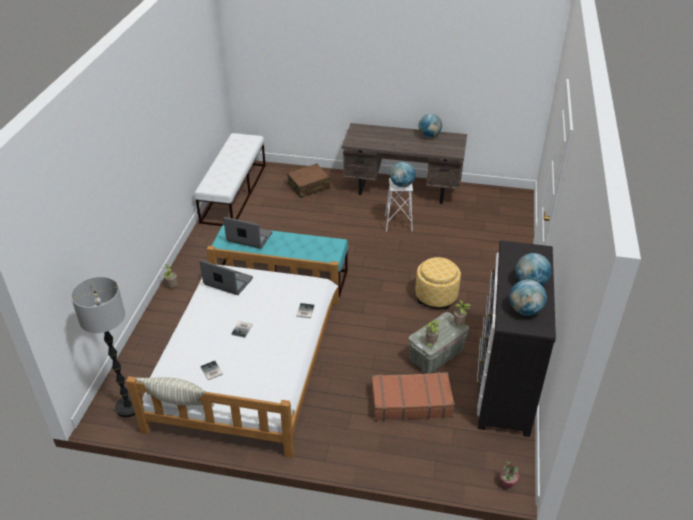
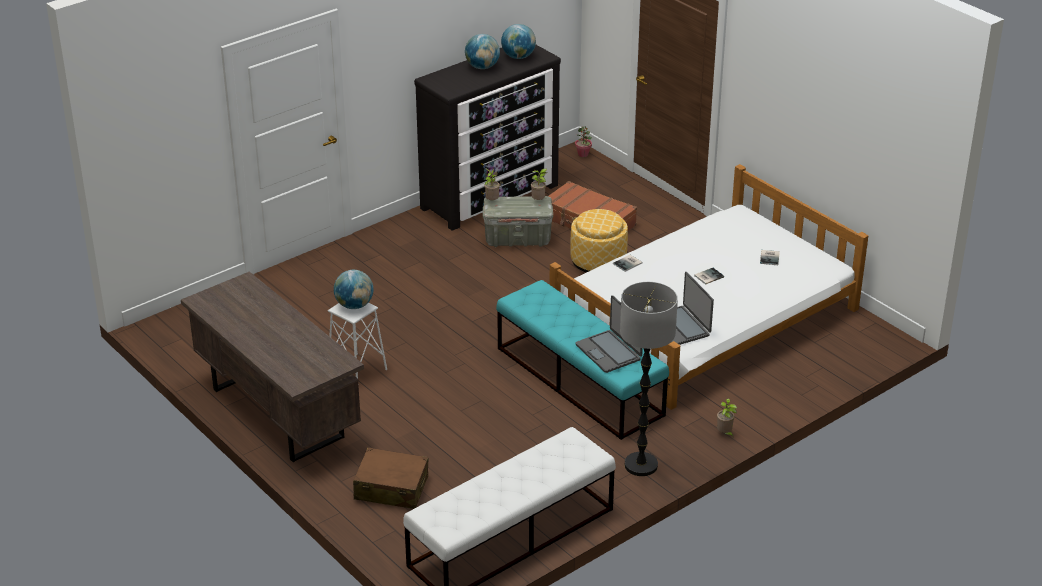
camera: 140 degrees left, 5 degrees down
(128, 407) = (858, 335): floor lamp -> floor lamp (640, 465)
(178, 403) = (820, 251): pillow -> none
(429, 136) = (230, 320): globe -> none
(436, 296) = (441, 280): ottoman -> ottoman (598, 262)

